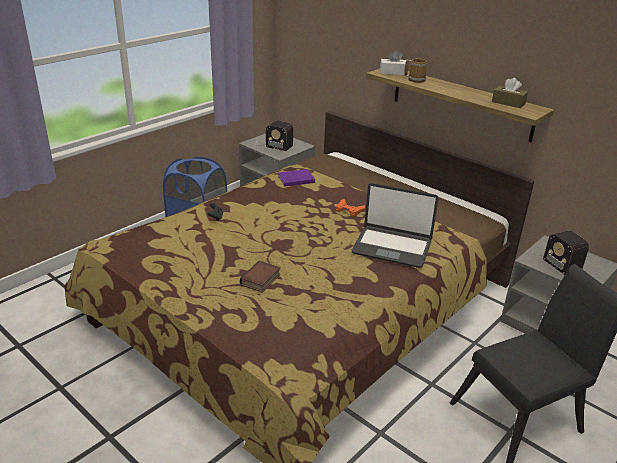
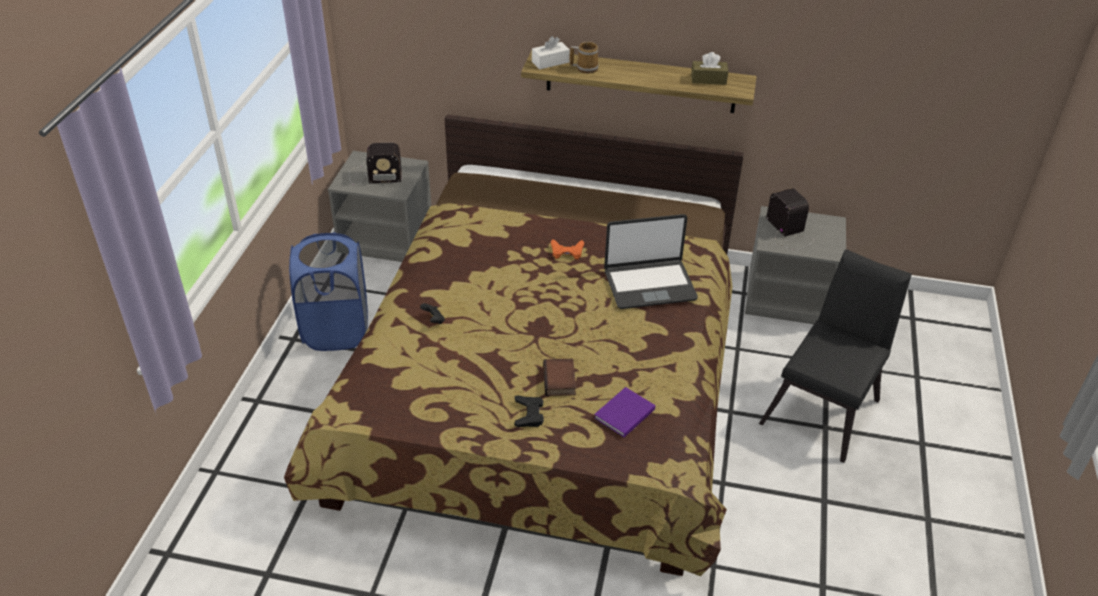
camera: 30 degrees left, 10 degrees up
(216, 291) = (529, 414): none -> black game controller
(295, 179) = (468, 228): purple book -> purple book (623, 414)
(555, 258) = (789, 232): radio -> radio turned 150 degrees counterclockwise

